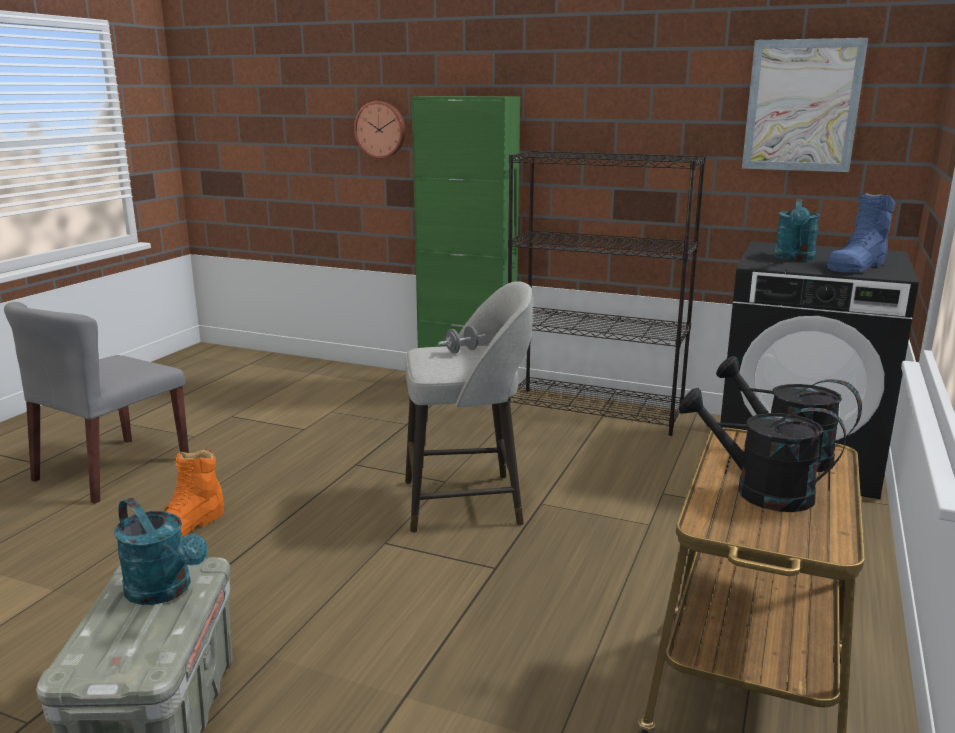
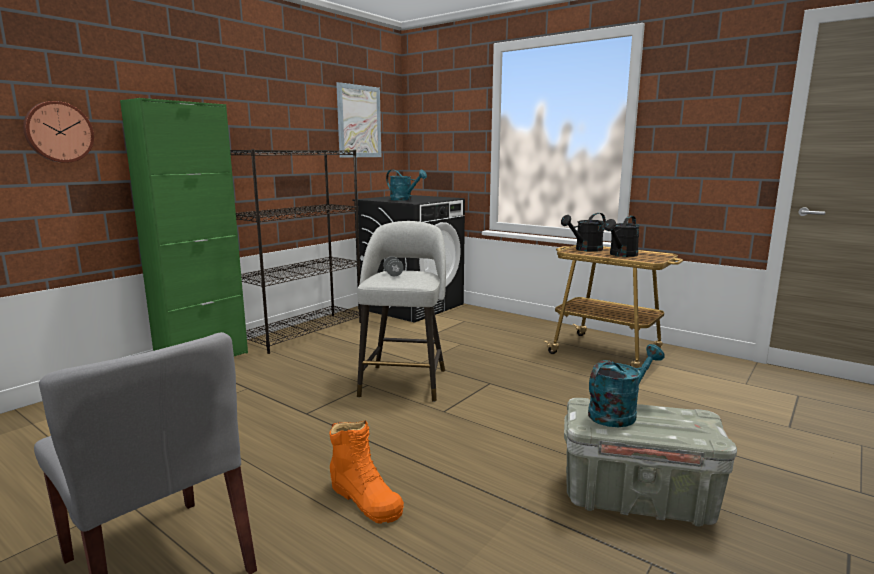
camera: 75 degrees left, 5 degrees down
(857, 266) = (431, 198): blue boot -> none

